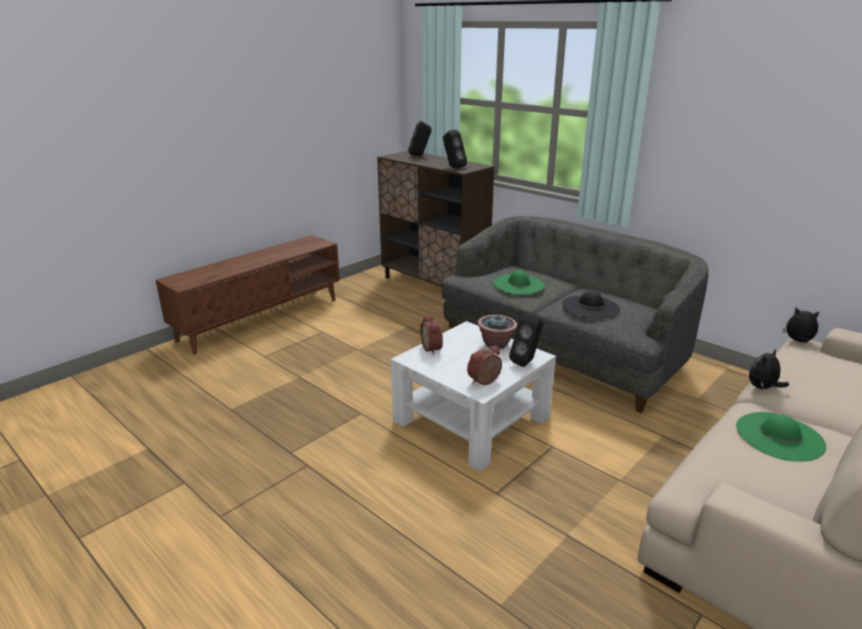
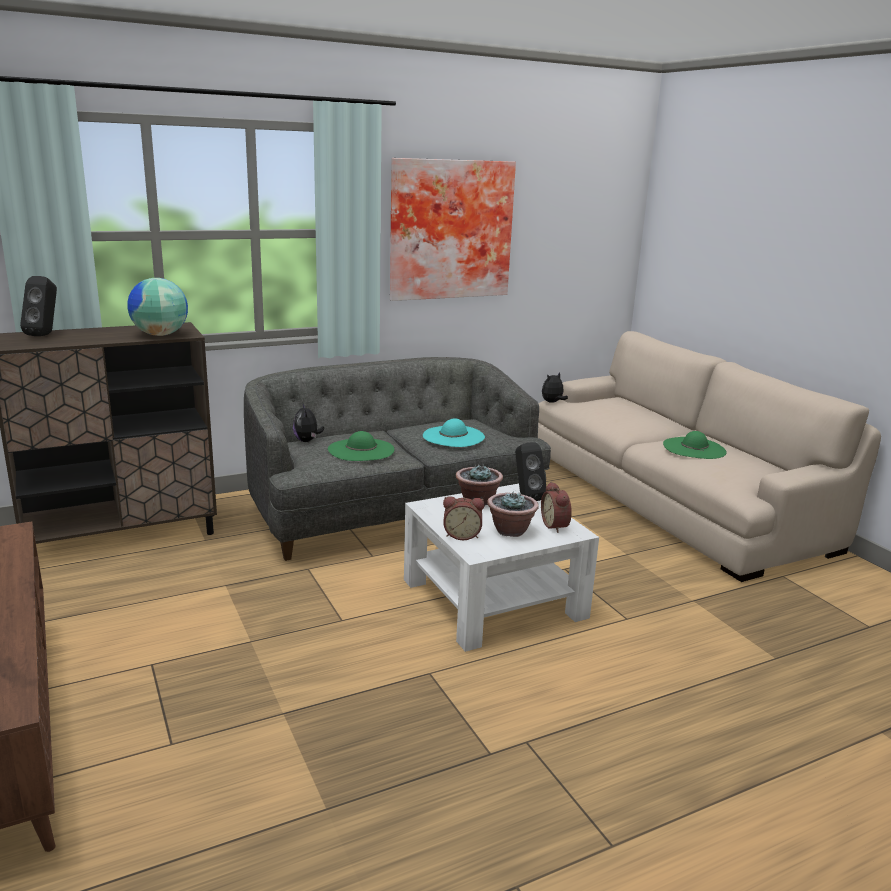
camera: 70 degrees left, 5 degrees down
(453, 167) = (160, 335): black speaker -> globe
(457, 364) = (510, 531): none -> potted plant
(590, 307) = (453, 436): black hat -> turquoise hat
(726, 126) = (449, 229): none -> picture
(762, 388) = (621, 433): plush toy -> plush toy (307, 441)

